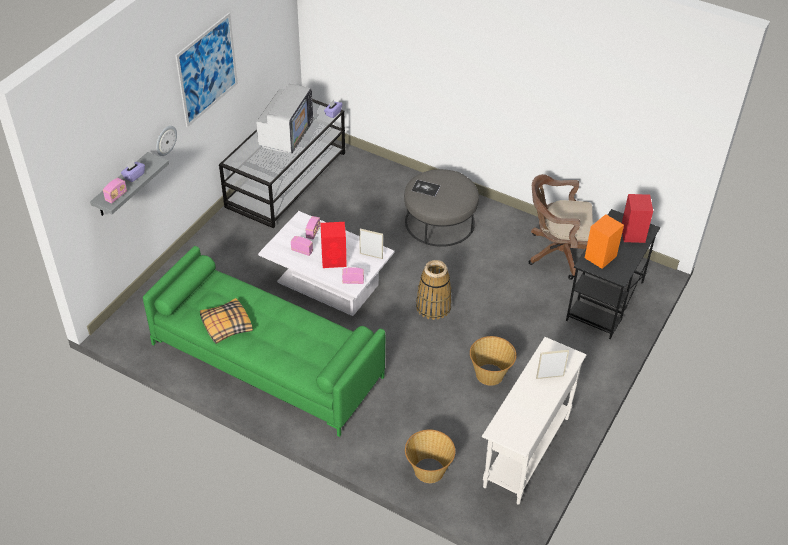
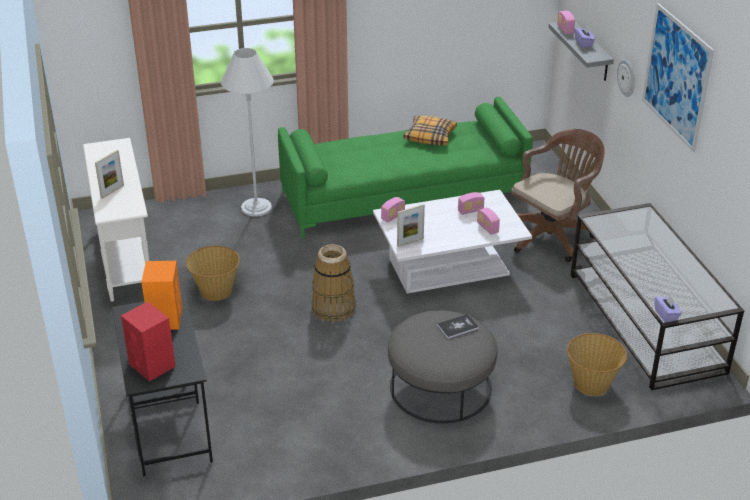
camera: 135 degrees right, 10 degrees down
(286, 135) = (656, 263): television -> none
(334, 260) = (434, 221): red speaker -> none
(378, 433) = (256, 207): none -> white floor lamp
(428, 470) = (191, 210): basket -> basket (592, 383)
(557, 253) = (276, 442): brown office chair -> brown office chair (552, 235)

